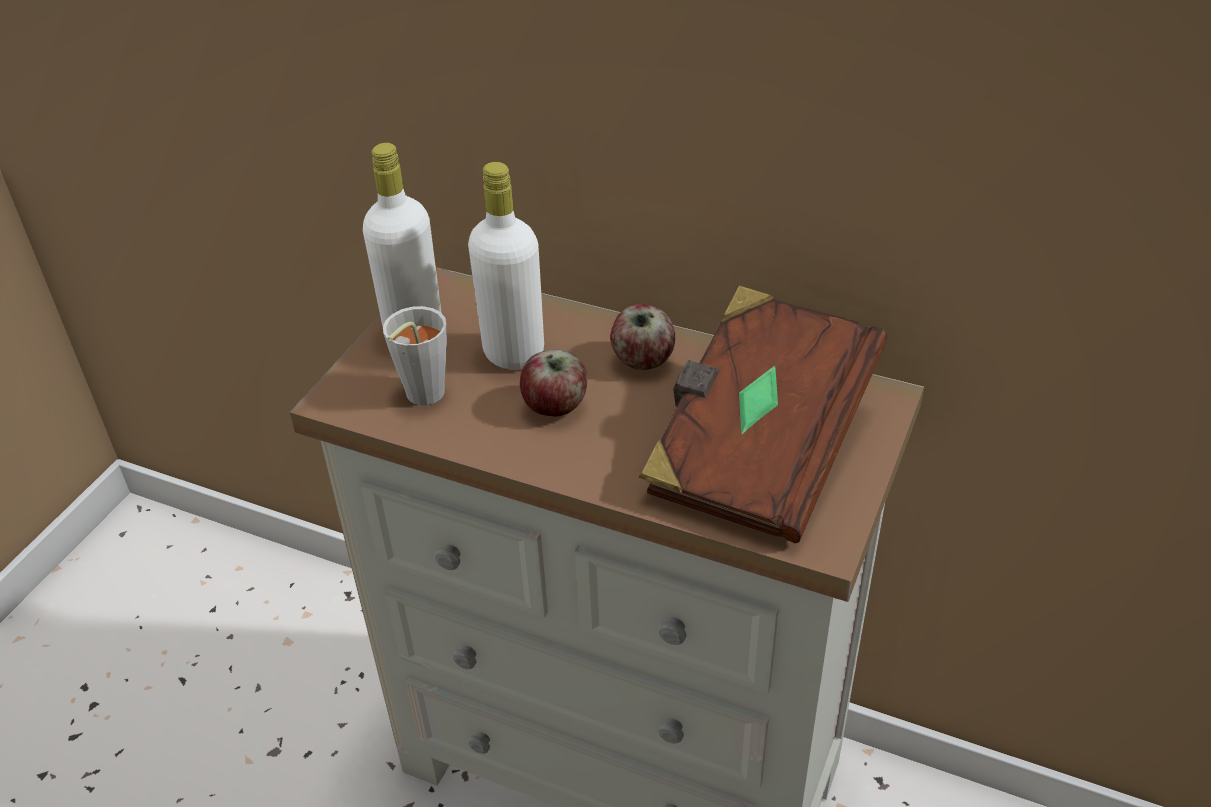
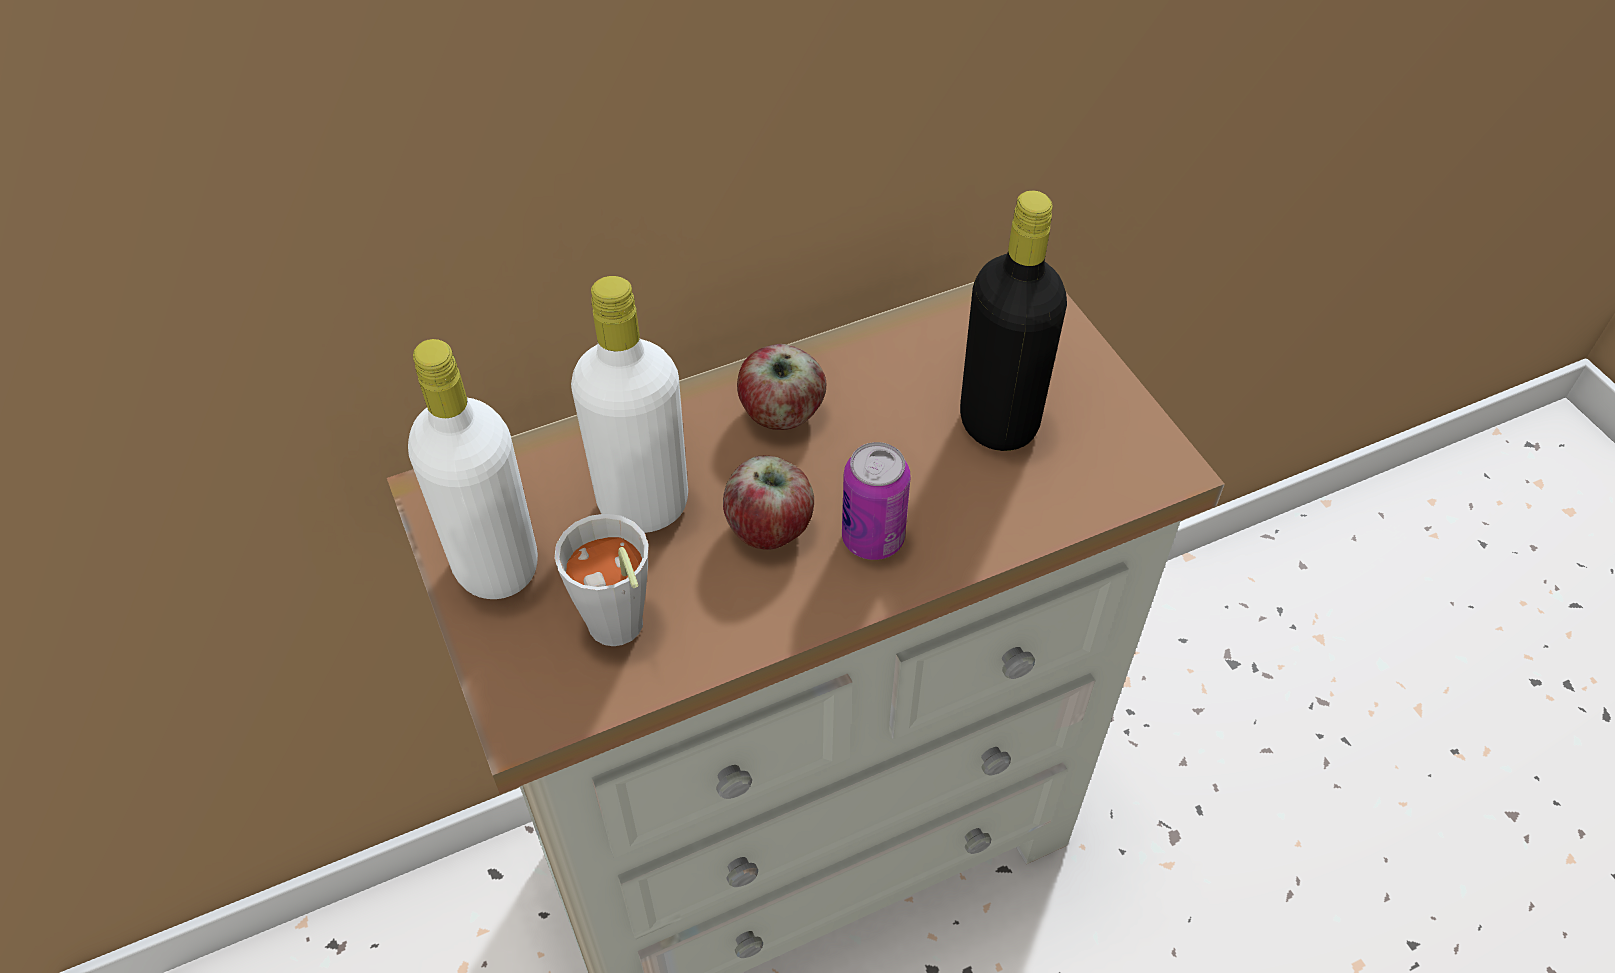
camera: 50 degrees left, 10 degrees up
(598, 449) = (873, 538): none -> can
(757, 448) = (998, 422): brown book -> black bottle

